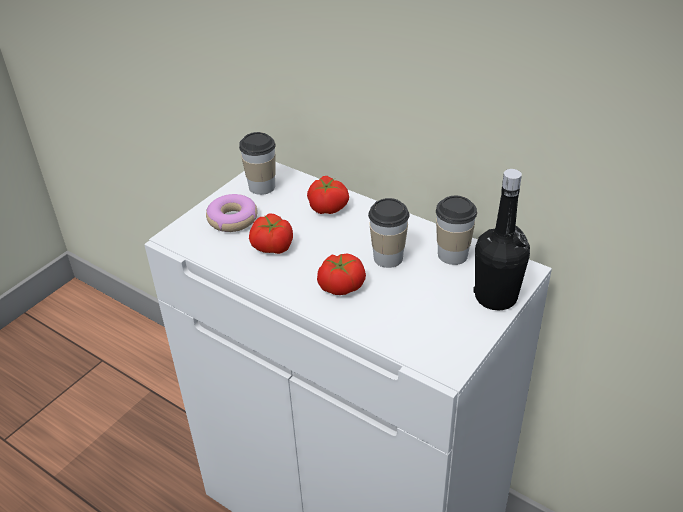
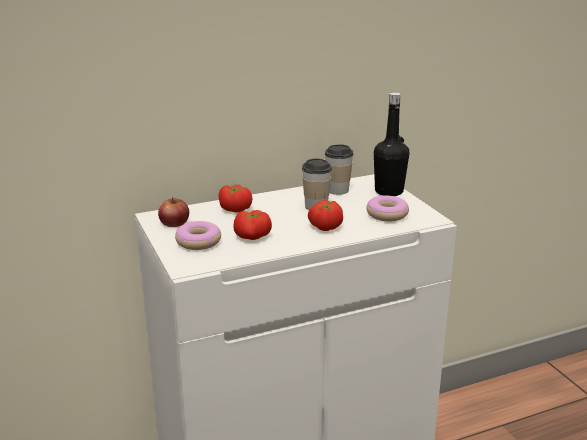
camera: 60 degrees left, 15 degrees down
(262, 187) = (174, 223): cup -> apple
(422, 321) = (387, 214): none -> donut

